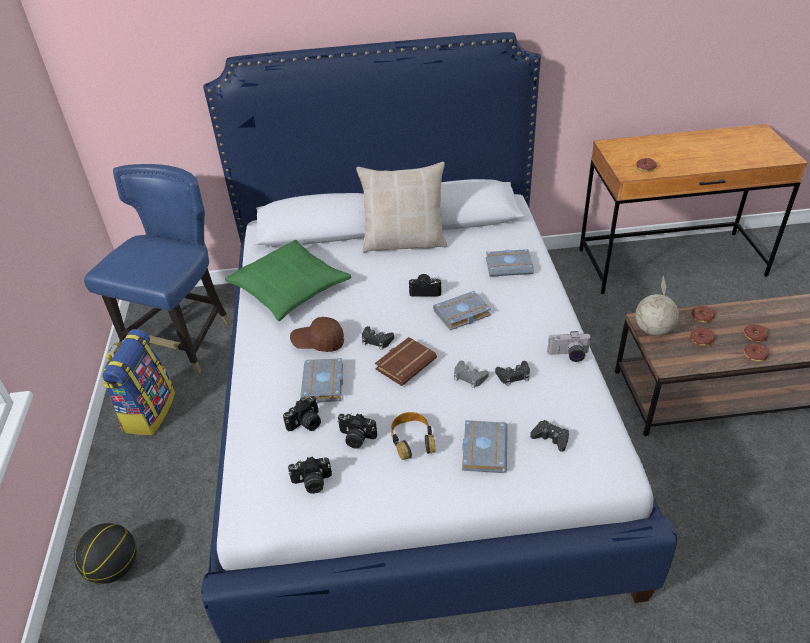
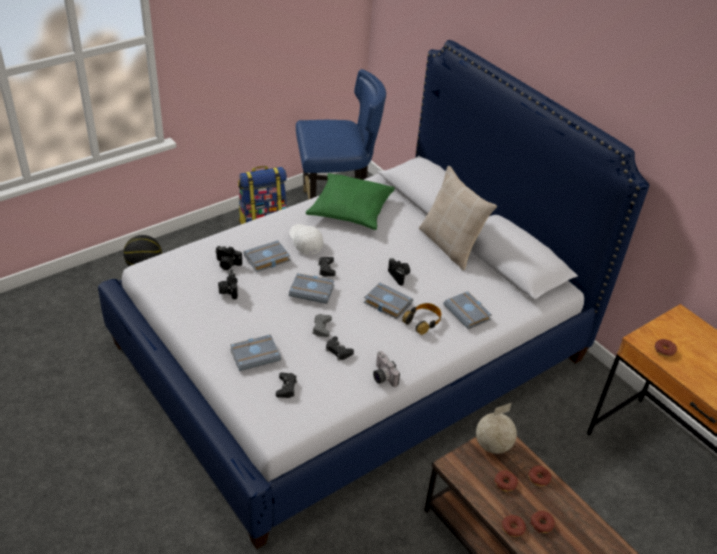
camera: 55 degrees right, 0 degrees up
(312, 483) = (182, 285): camera -> none
(318, 342) = (305, 243): brown cap -> white cap
(405, 363) = (313, 290): brown book -> grey book
(412, 440) = (244, 318): headphones -> headphones (422, 321)

